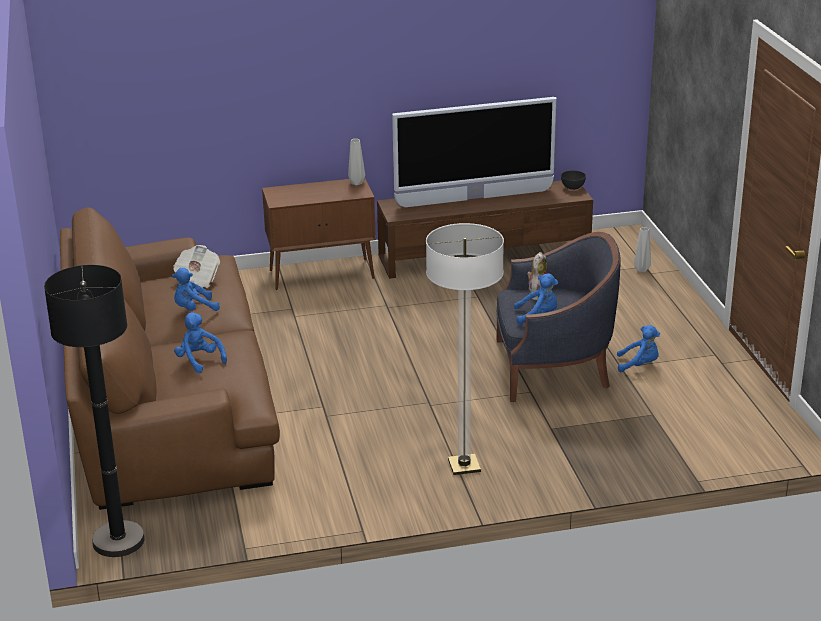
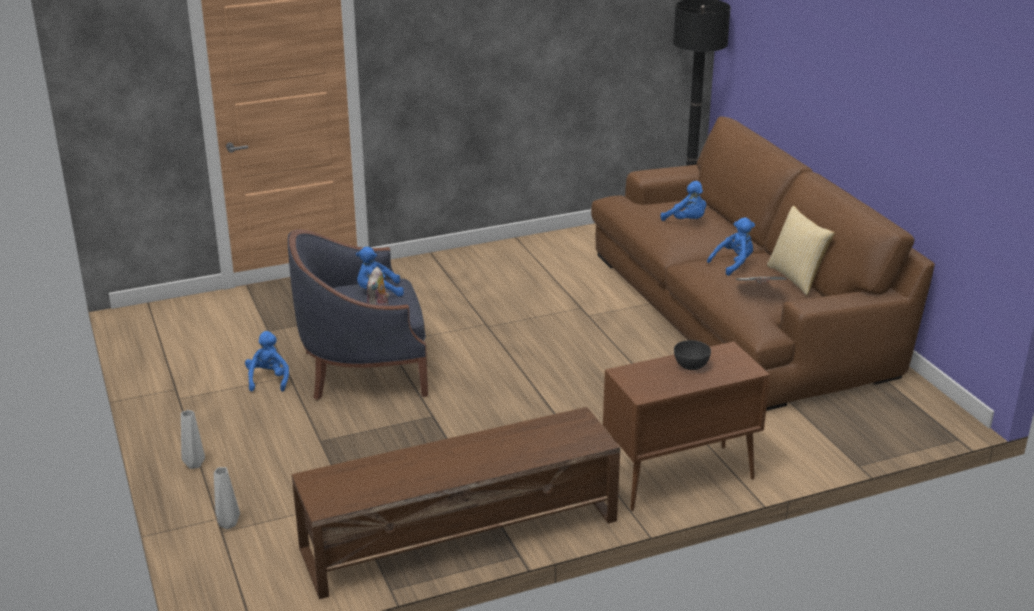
camera: 170 degrees right, 0 degrees up
(146, 298) = (796, 278): none -> pillow
(357, 183) = (640, 391): grey vase -> grey vase (194, 464)
(464, 466) = (443, 278): floor lamp -> none
(474, 198) = (474, 460): television -> none
(572, 187) = (320, 497): grey bowl -> grey bowl (691, 366)
(639, 365) = (268, 380): blue plush toy -> blue plush toy turned 90 degrees clockwise

